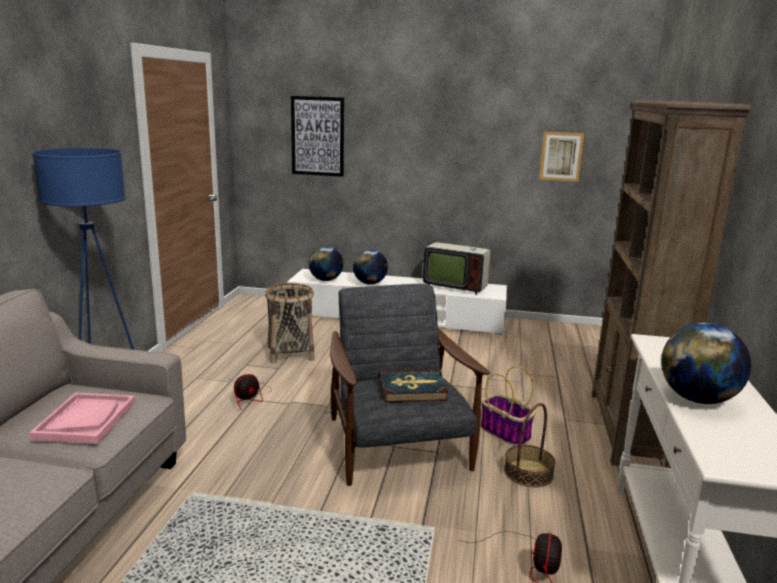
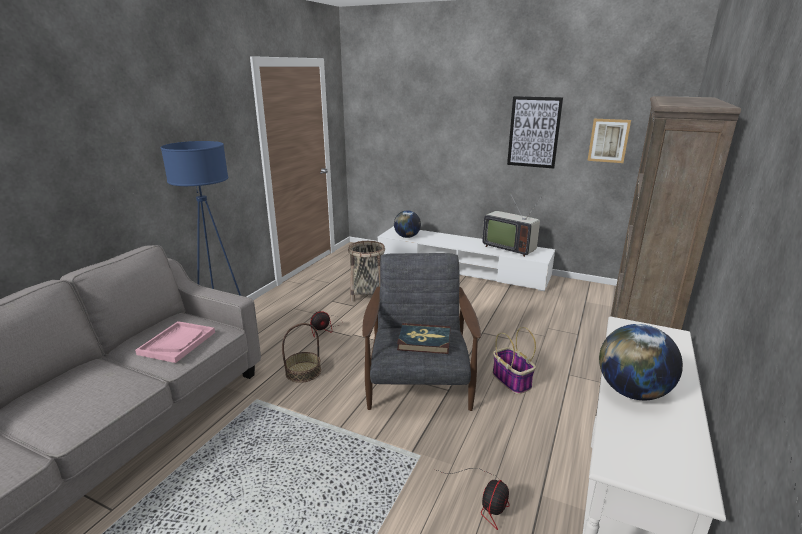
camera: 15 degrees right, 5 degrees up
(317, 136) = (406, 122): picture -> picture (534, 132)
(369, 283) = (440, 242): globe -> none
(528, 472) = (517, 418): basket -> basket (303, 371)

